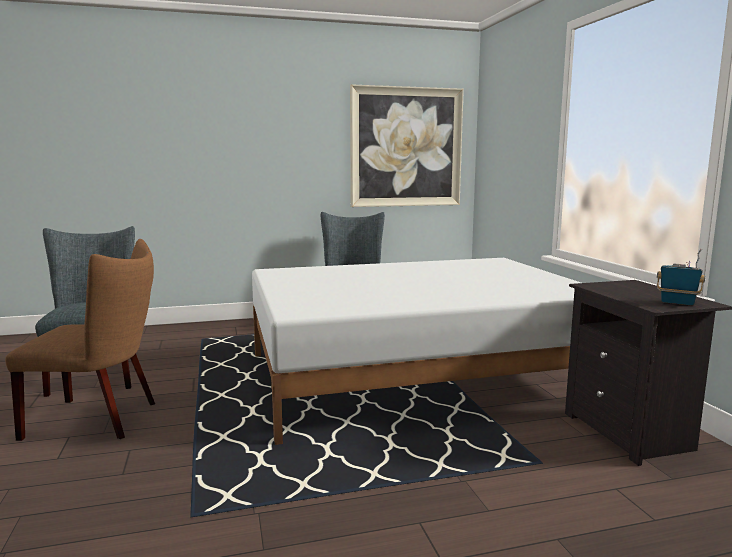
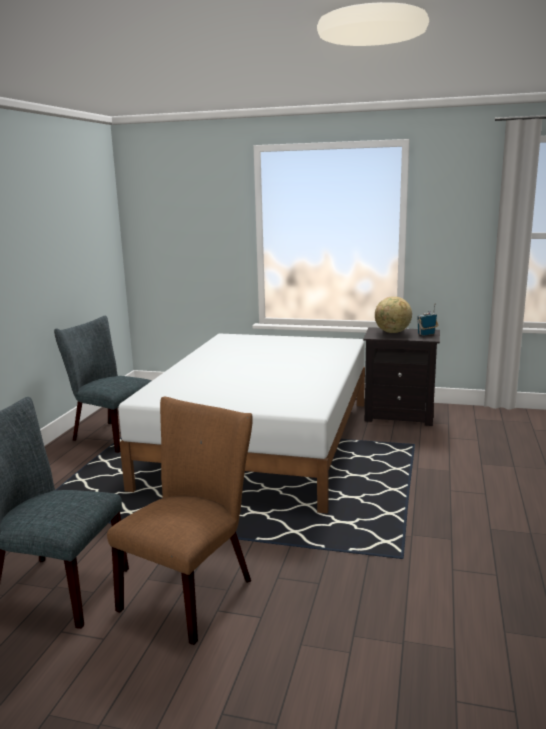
camera: 60 degrees left, 5 degrees up
(406, 147) = (84, 245): picture -> none
(636, 289) = (392, 332): none -> globe

